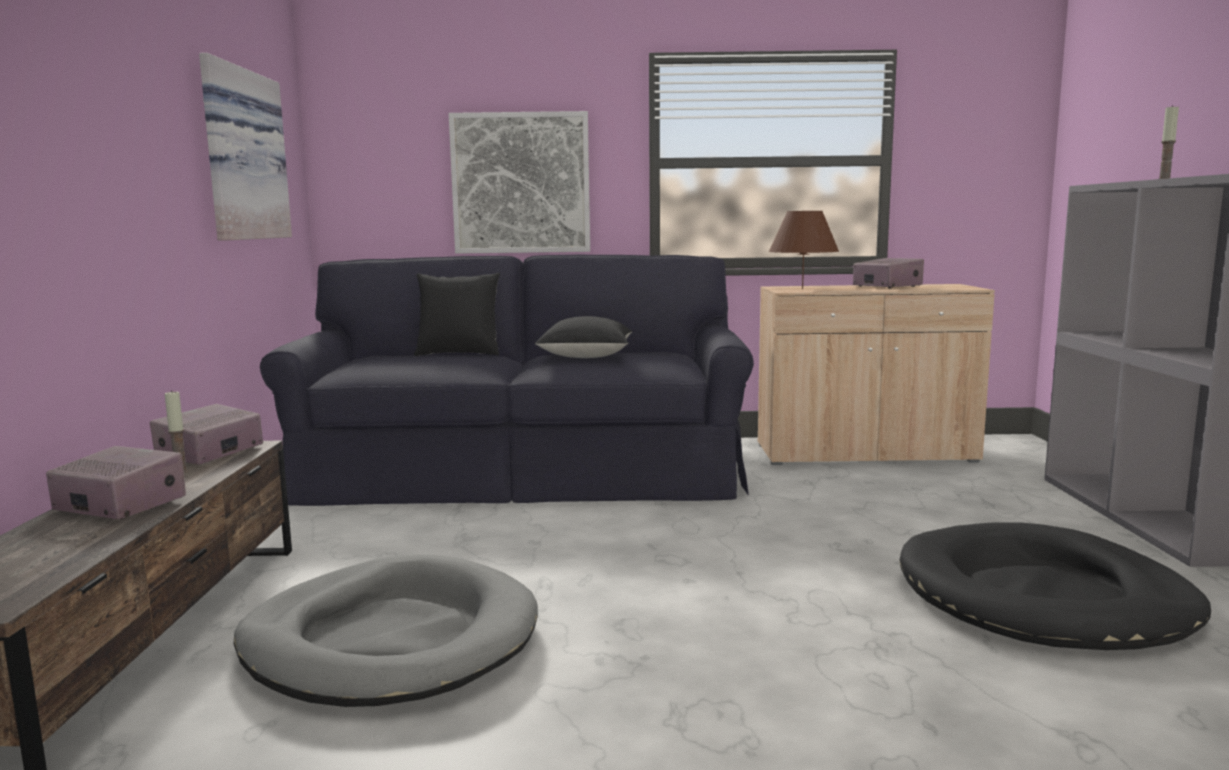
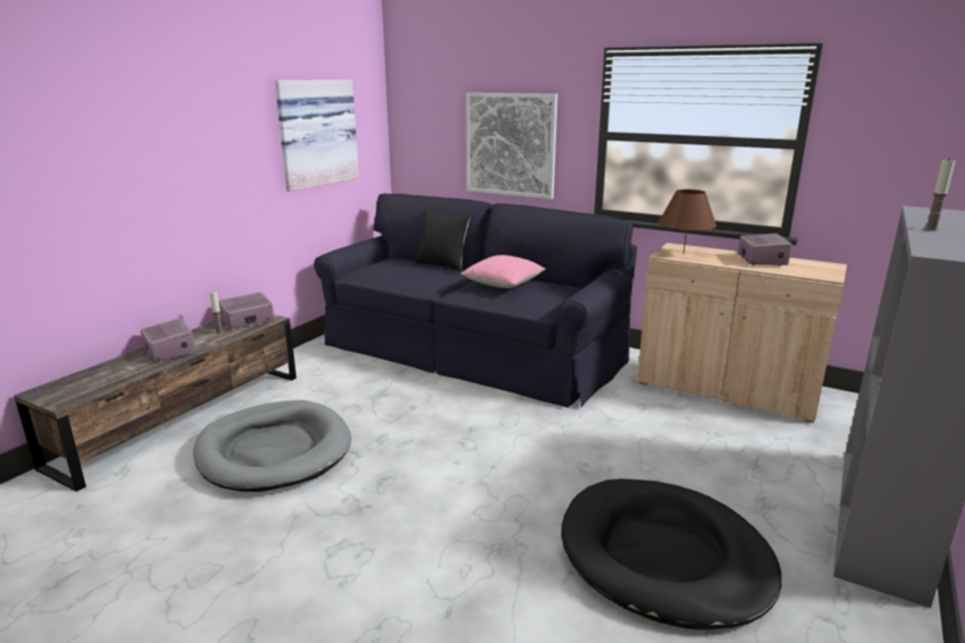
camera: 30 degrees right, 10 degrees up
(586, 357) = (503, 284): black pillow -> pink pillow

